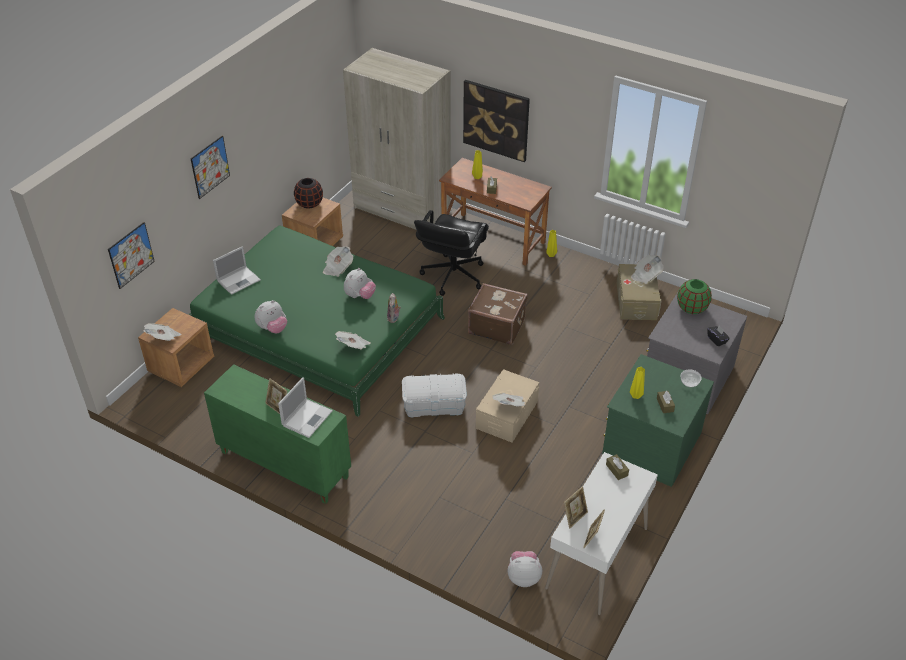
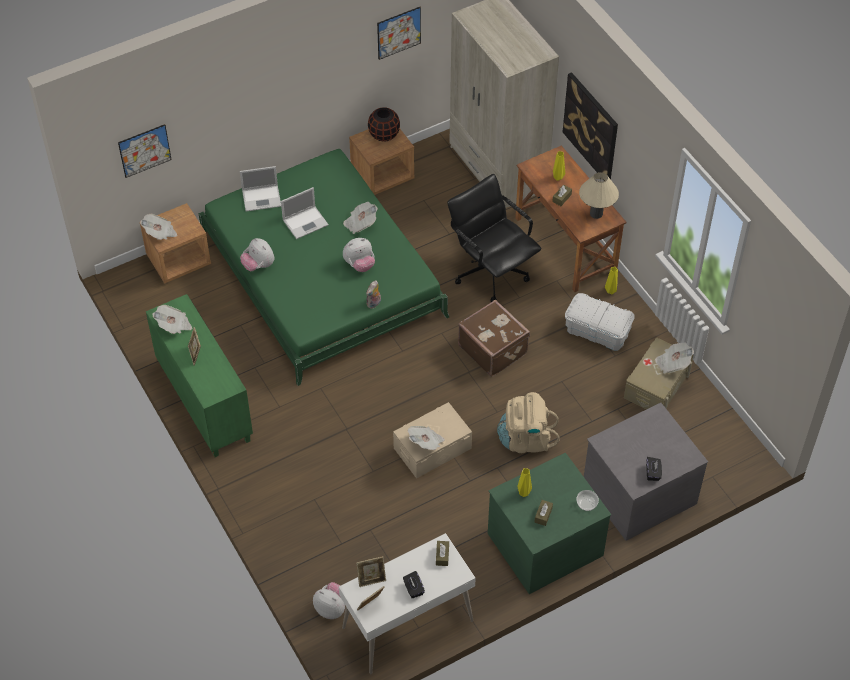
camera: 30 degrees right, 10 degrees up
(210, 167) = (257, 84): picture -> picture (399, 32)
(272, 329) = (258, 265): plush toy -> plush toy turned 60 degrees clockwise
(307, 417) = (213, 377): laptop -> laptop (306, 222)
(353, 346) = (317, 317): newspaper -> newspaper (174, 326)
(434, 405) = (373, 406): white storage box -> white storage box (597, 331)
(452, 276) = (491, 272): black office chair -> black office chair turned 90 degrees clockwise
(525, 189) = (596, 213): none -> beige table lamp
(573, 377) = (526, 439): none -> beige backpack
(616, 507) = (413, 589): none -> black tissue box
(692, 308) = (658, 427): green vase -> none

